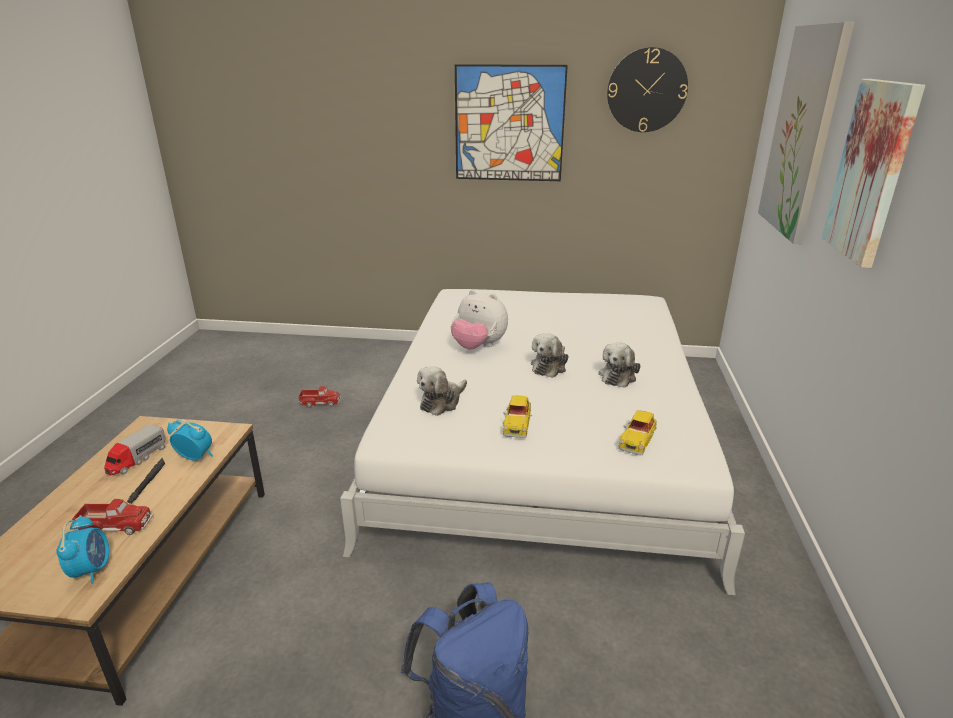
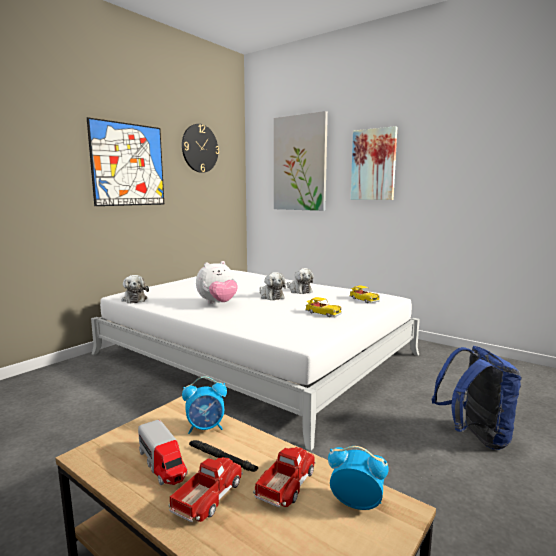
camera: 60 degrees left, 15 degrees down
(195, 457) = (206, 428): alarm clock -> alarm clock turned 150 degrees counterclockwise
(320, 402) = (81, 418): toy truck -> toy truck (208, 496)
(442, 402) = (273, 322): plush toy -> plush toy (134, 299)

